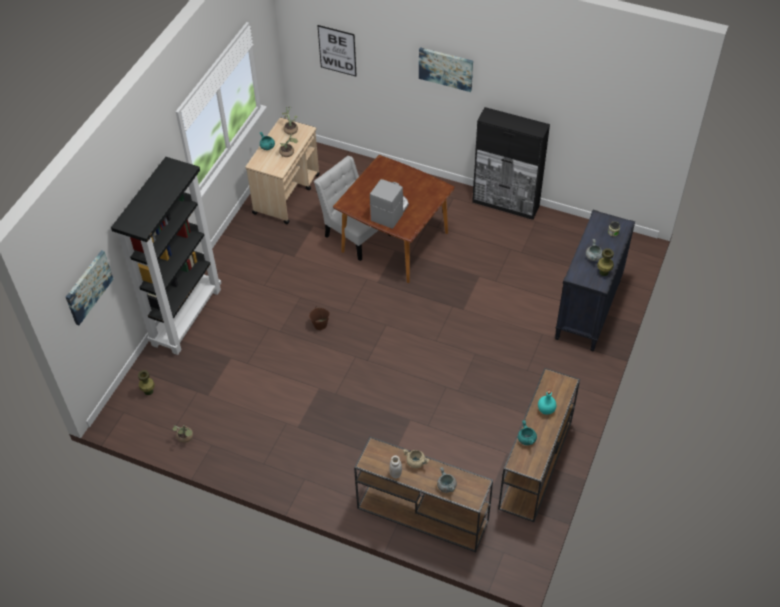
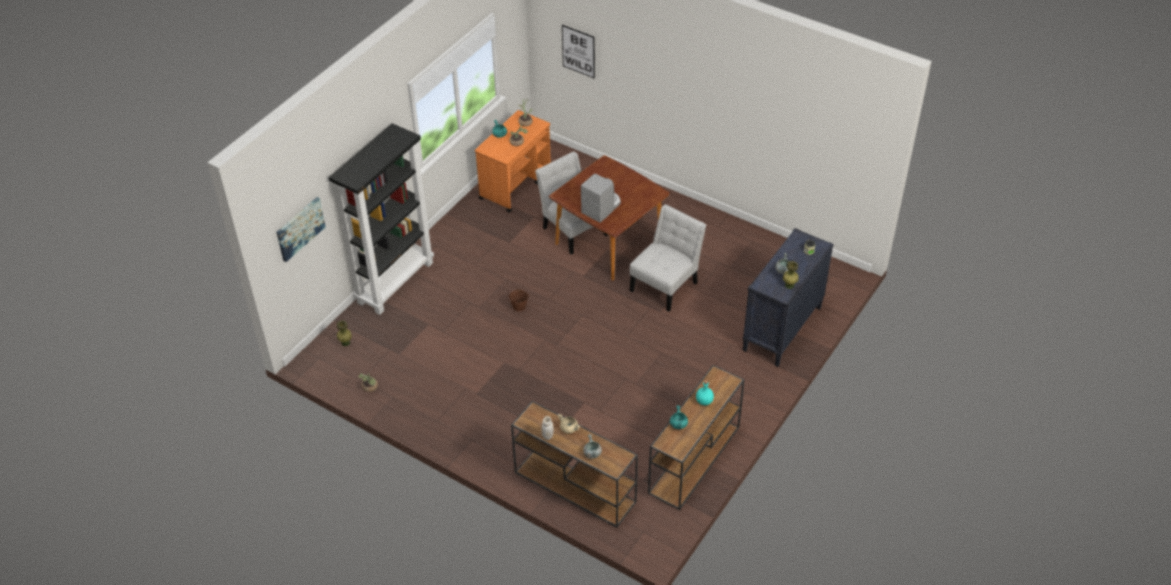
camera: 10 degrees right, 5 degrees down
(287, 194) = (516, 185): beige cart -> orange cart
(446, 68) = (675, 78): picture -> none
(462, 279) = (666, 284): none -> white chair
(506, 204) = (726, 221): black cabinet -> none

